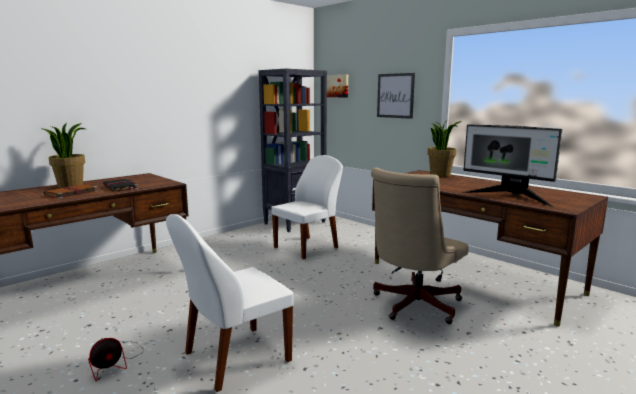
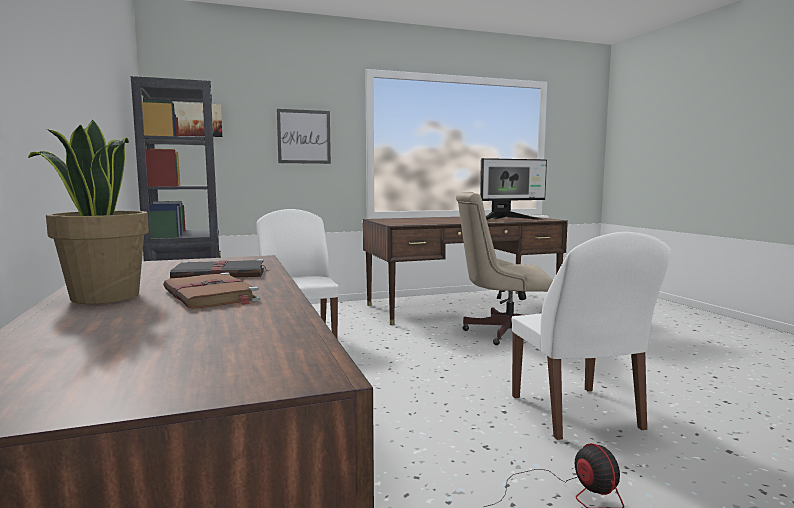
camera: 65 degrees left, 5 degrees down
(413, 306) = (502, 332): beige office chair -> beige office chair turned 120 degrees clockwise
(440, 175) = (399, 218): potted plant -> none

